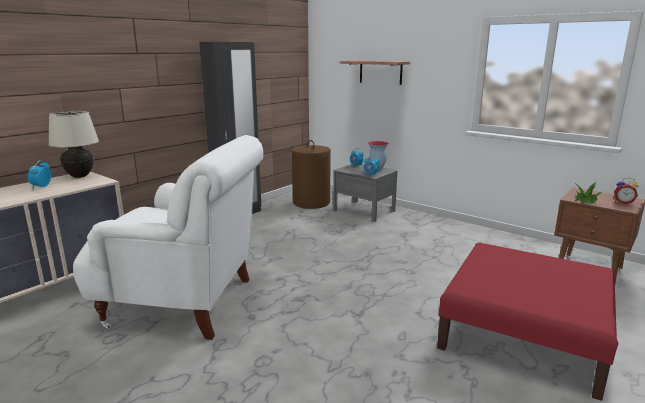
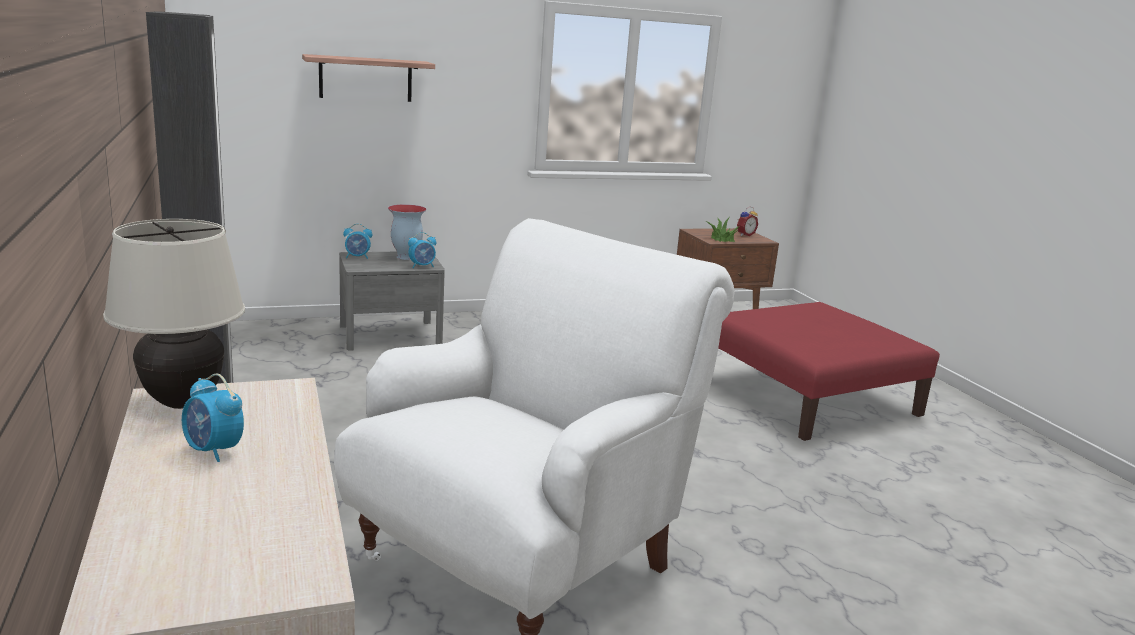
camera: 60 degrees left, 0 degrees up
(311, 202) = (280, 350): brown laundry basket -> none

